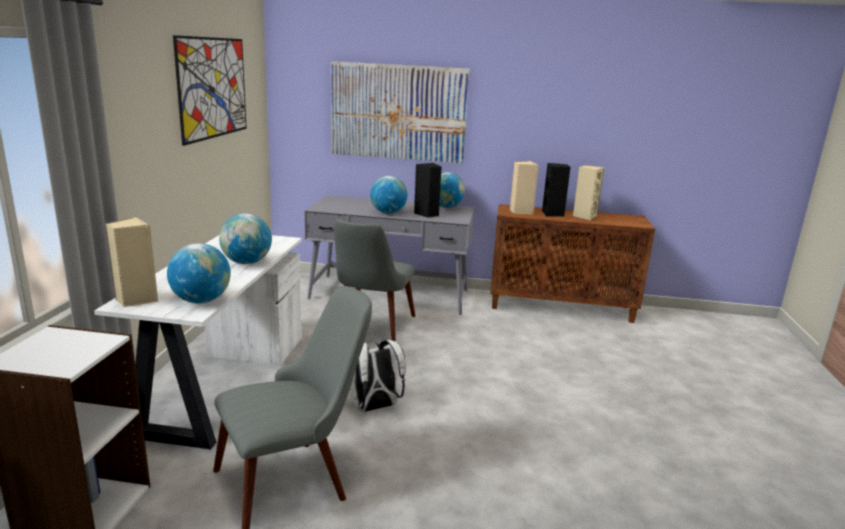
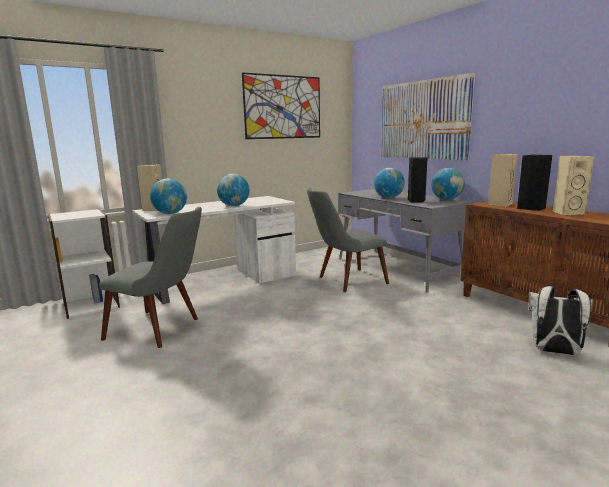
camera: 50 degrees right, 5 degrees down
(373, 407) = (259, 317): white backpack -> white backpack (554, 352)

